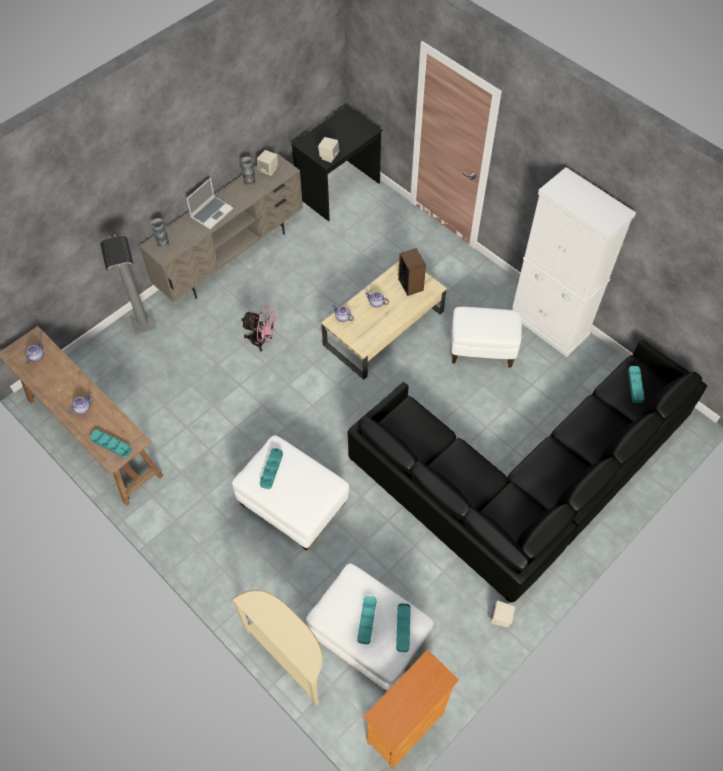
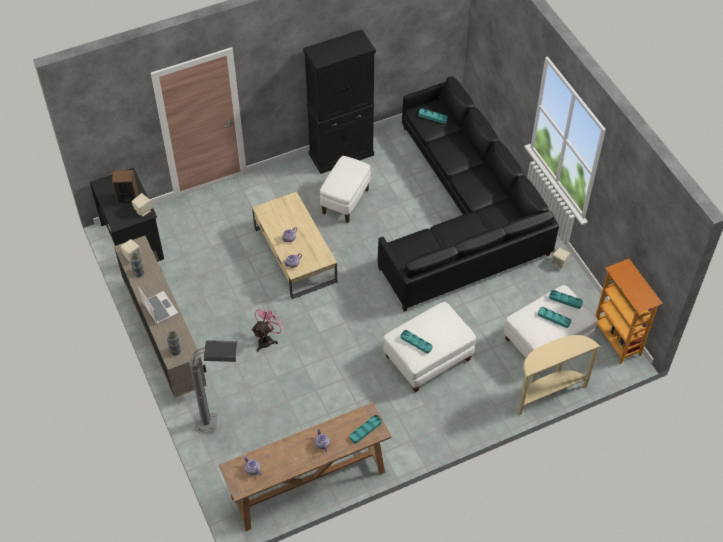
camera: 70 degrees left, 5 degrees down
(411, 284) = (282, 212): speaker -> speaker (128, 198)
(549, 325) = (341, 154): white cabinet -> black cabinet

